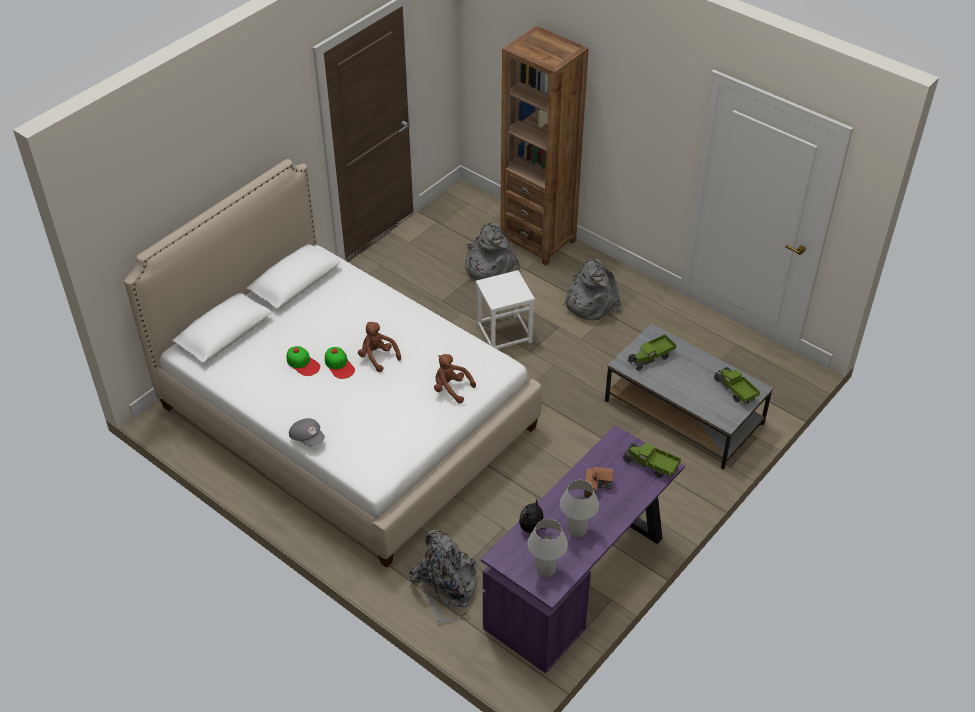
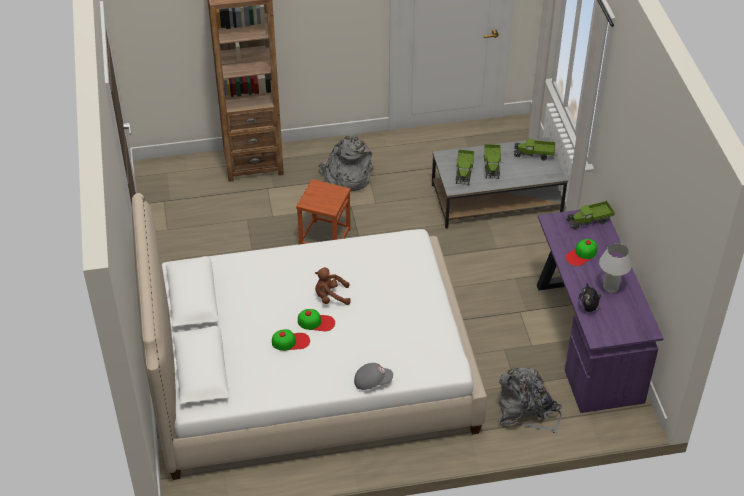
camera: 50 degrees left, 0 degrees up
(451, 389) = (407, 277): brown plush toy -> none
(488, 267) = (248, 204): grey backpack -> none
(504, 333) = (324, 237): white stool -> brown stool
(546, 569) = (629, 322): white table lamp -> none
(597, 484) = (581, 254): toy house -> cap
(682, 371) = (492, 166): none -> toy truck

